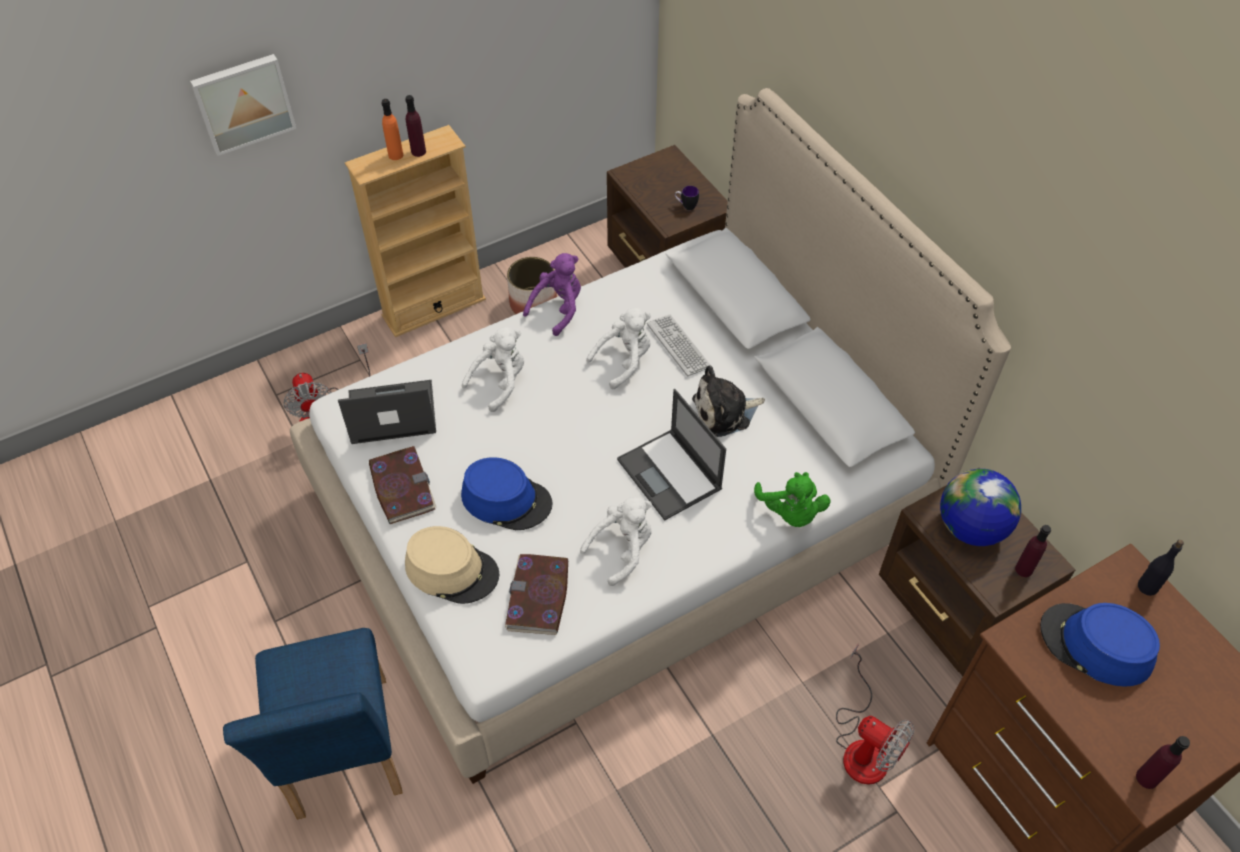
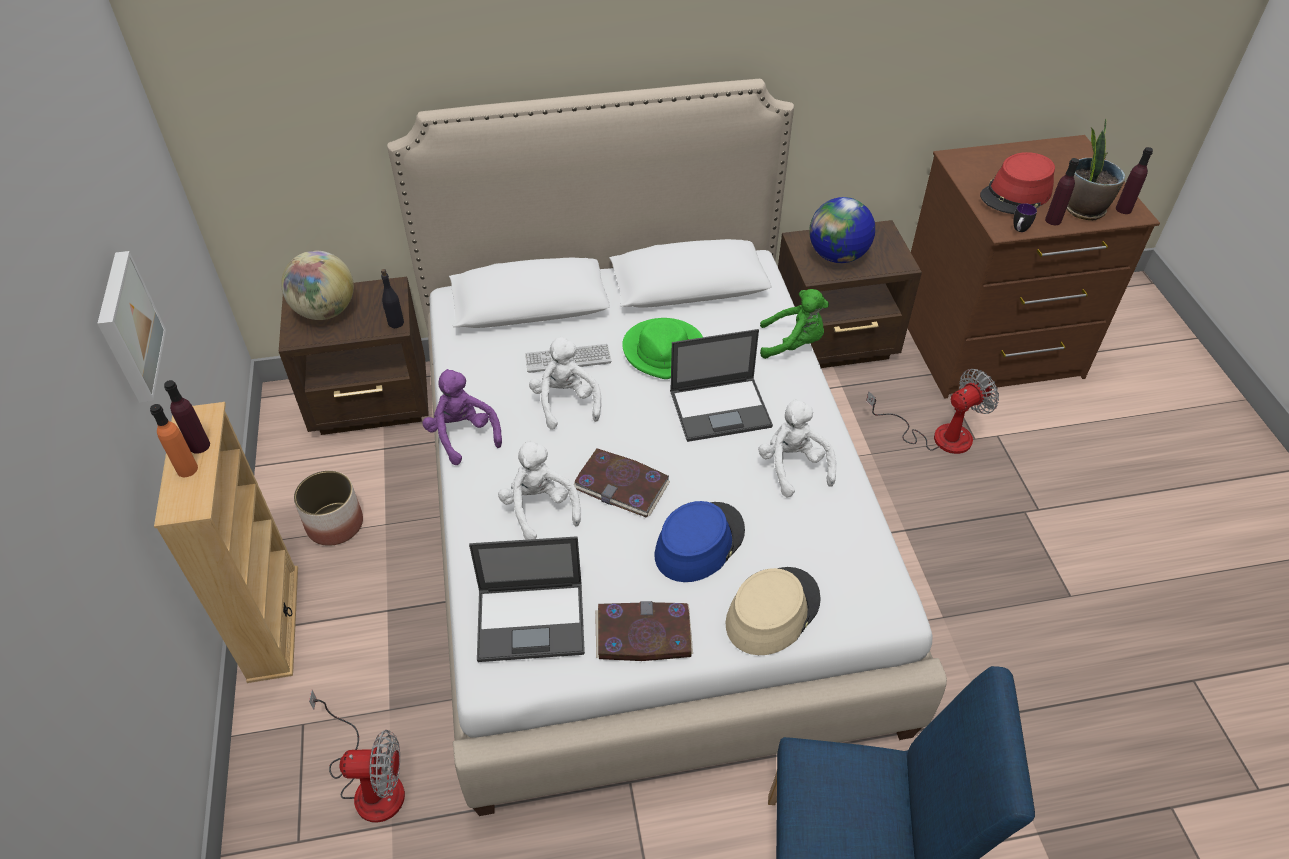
camera: 70 degrees left, 5 degrees down
(243, 102) = (61, 533): picture -> picture (127, 327)
(390, 413) = (532, 621): laptop -> laptop turned 105 degrees counterclockwise
(538, 596) = (826, 545): book -> book (622, 485)
(664, 178) = (325, 311): none -> globe
(686, 206) = (377, 307): mug -> mug (1019, 230)
(725, 412) = (664, 351): plush toy -> green hat
(1023, 569) = (884, 243): purple bottle -> purple bottle (1053, 220)
(1095, 645) = (1016, 194): blue hat -> red hat
(1115, 728) = (1083, 209): none -> potted plant
(1147, 586) = (972, 156): black bottle -> black bottle (395, 323)

